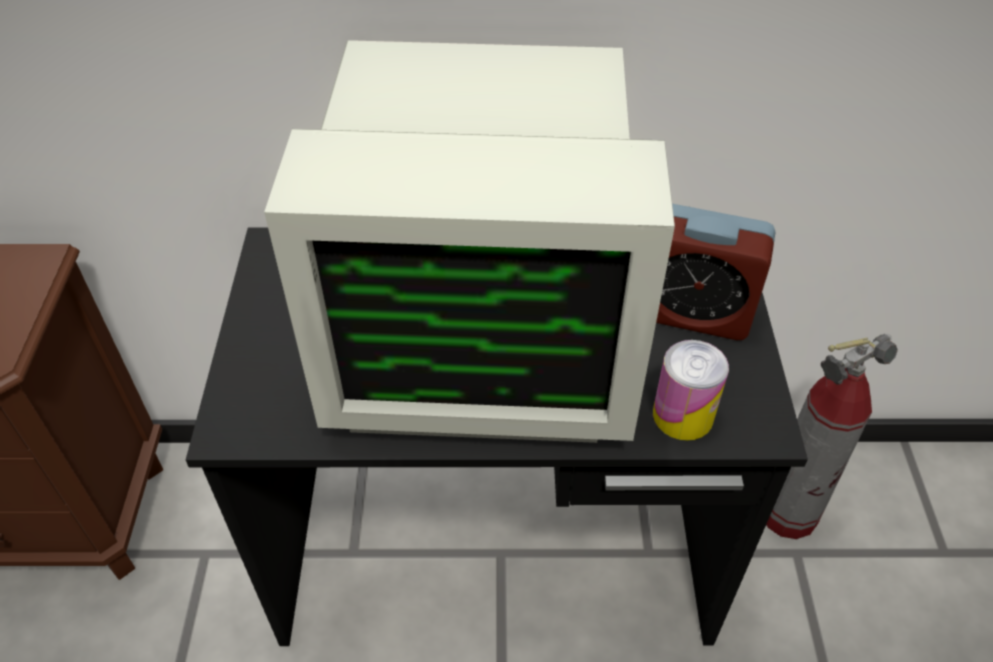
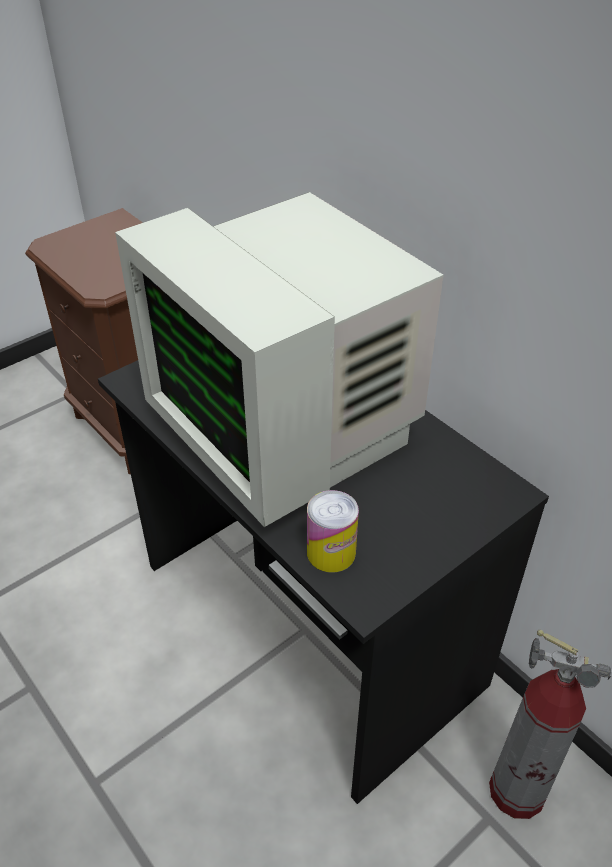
camera: 50 degrees right, 5 degrees down
(692, 312) = (427, 511): alarm clock -> none

